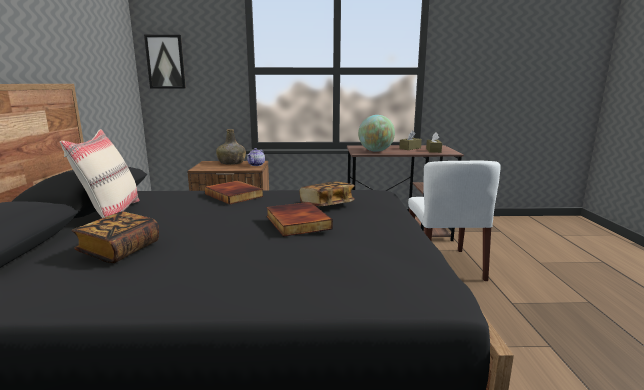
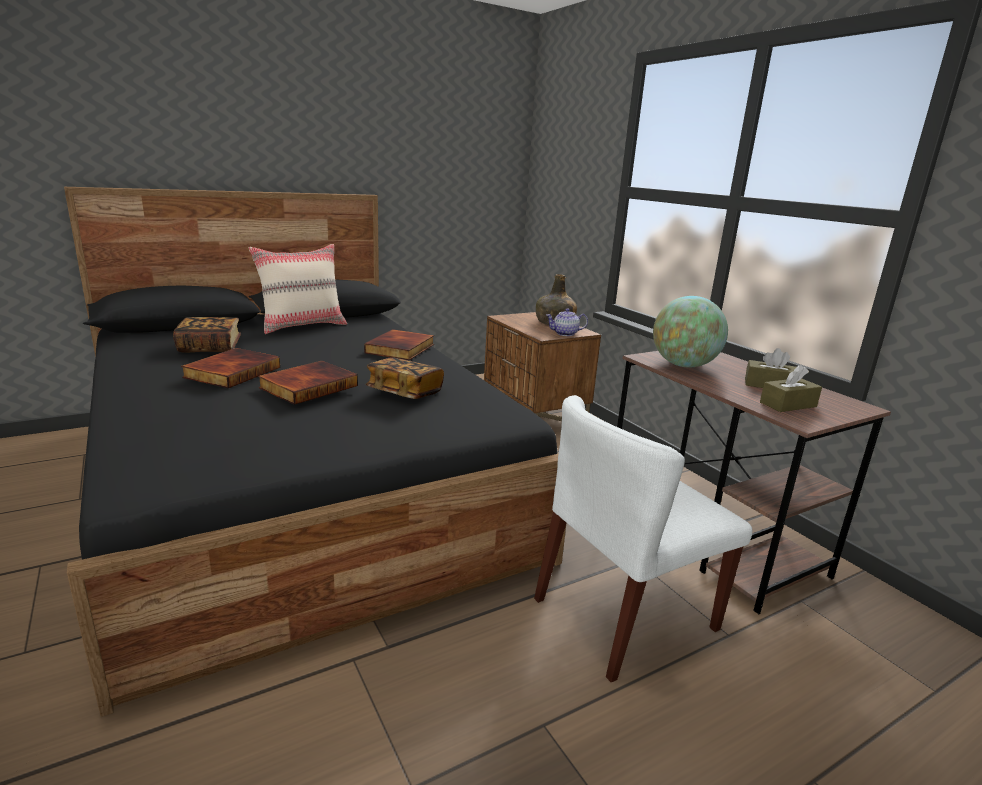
camera: 60 degrees right, 5 degrees up
(165, 62) = (549, 172): picture -> none
(227, 242) = (232, 372): none -> book

